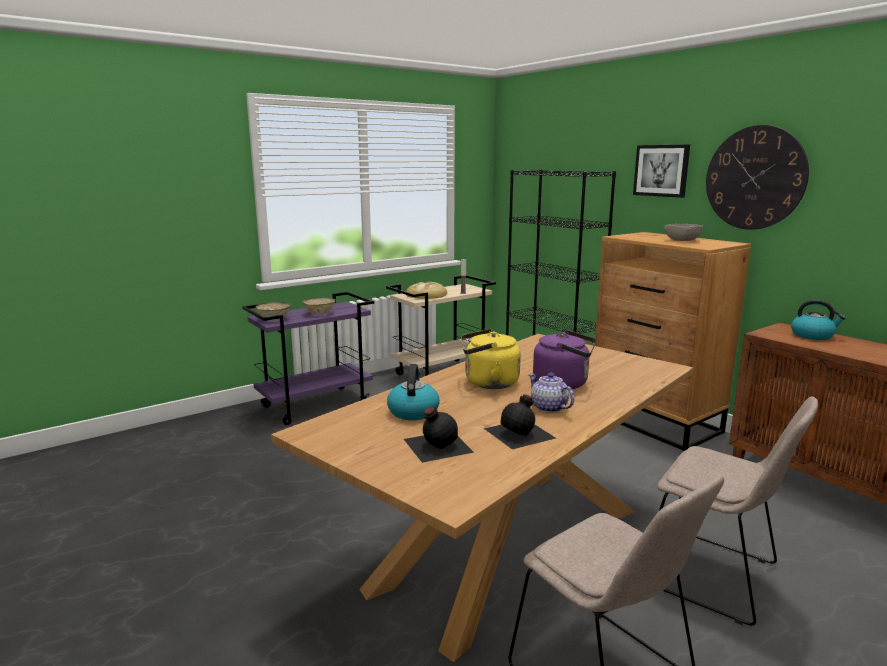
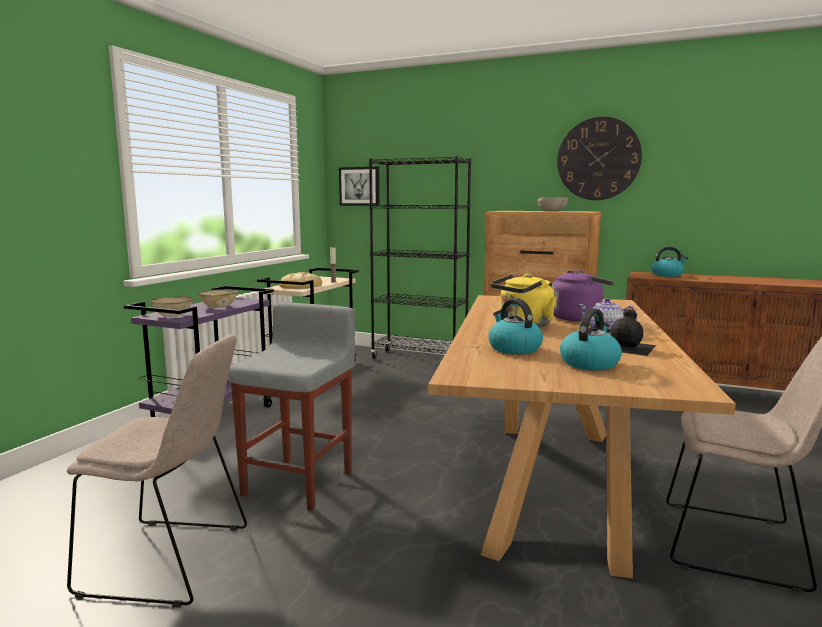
camera: 30 degrees left, 5 degrees down
(309, 480) = (299, 482): none -> grey stool
(436, 445) = (589, 363): black bottle -> kettle
(661, 170) = (513, 157): picture -> picture (359, 186)
(714, 576) = (706, 459): beige chair -> beige chair (171, 560)

